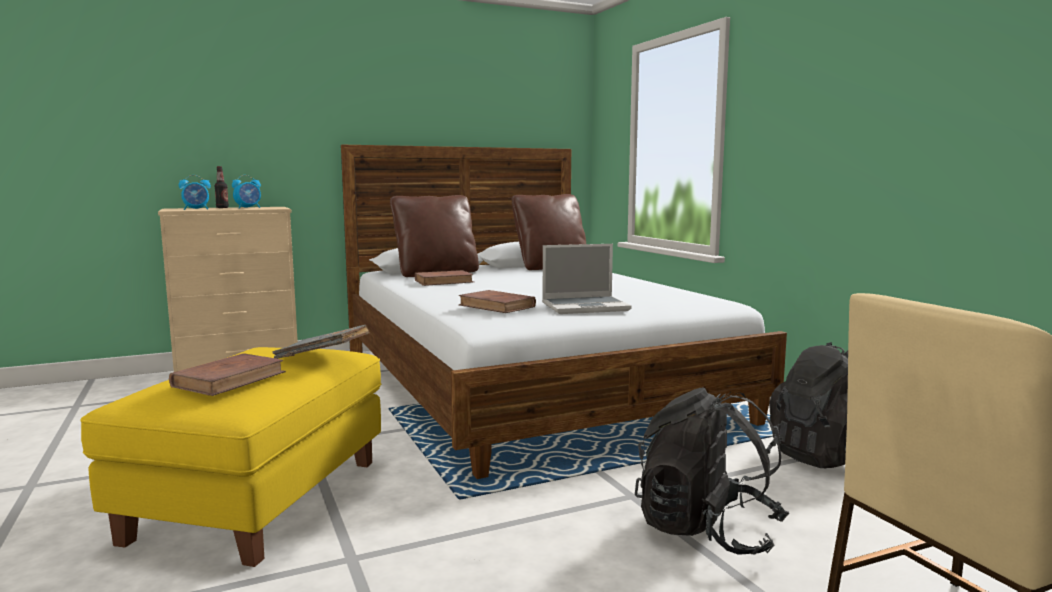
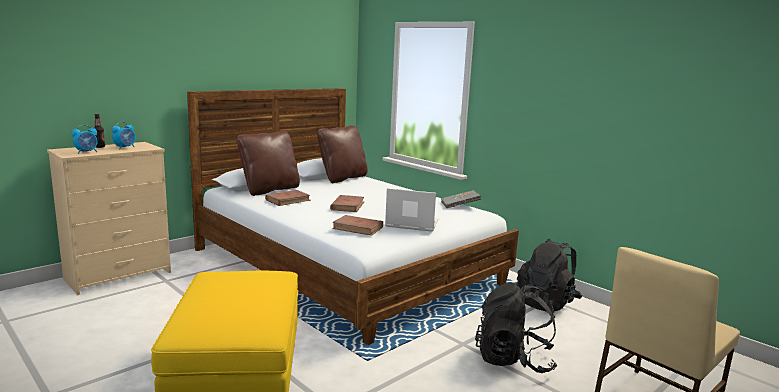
camera: 20 degrees left, 5 degrees up
(229, 379) = (237, 308): brown book -> brown book (347, 206)
(323, 356) = (274, 280): grey book -> grey book (460, 206)
(586, 307) = (411, 224): laptop -> laptop turned 135 degrees counterclockwise

